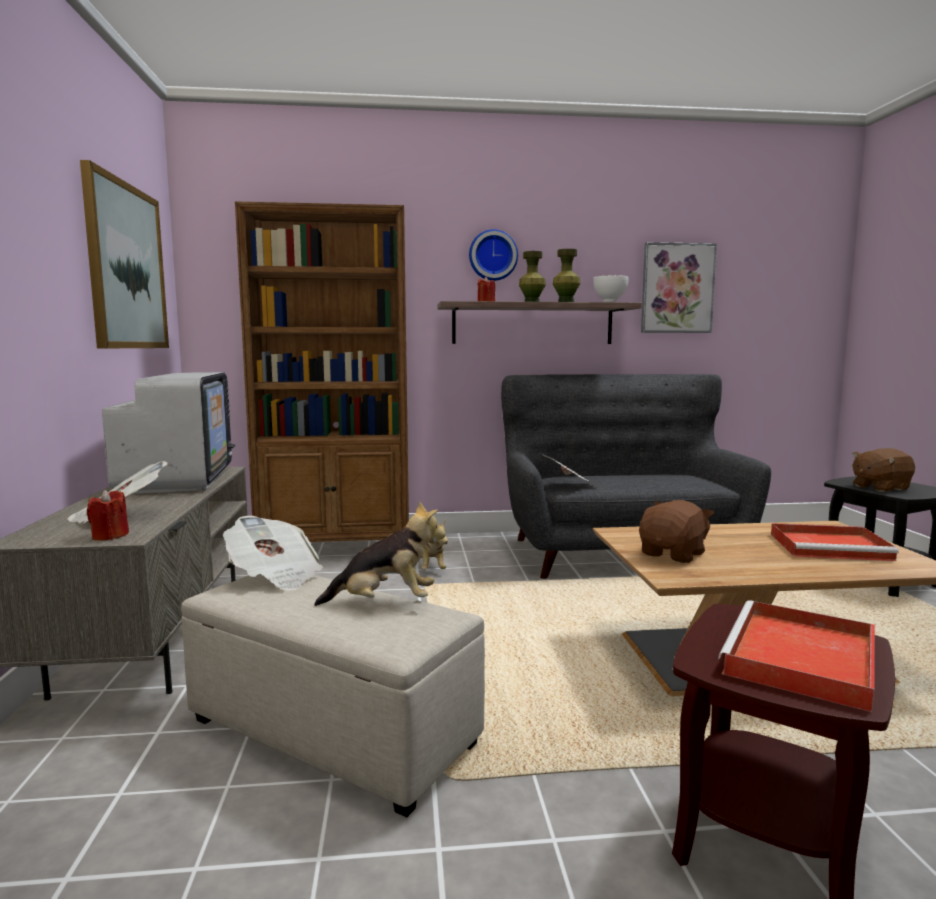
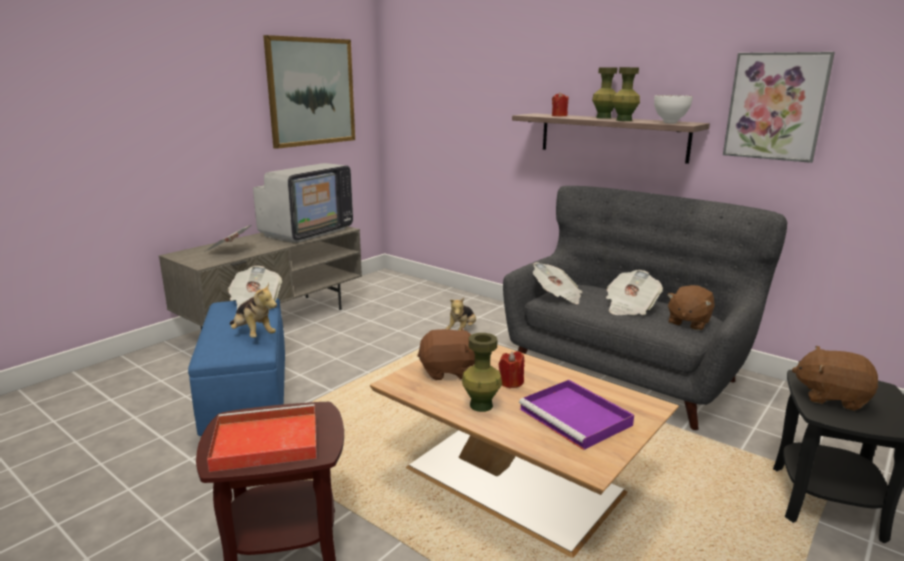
camera: 45 degrees right, 10 degrees up
(110, 536) = (200, 261): red candle -> red candle (511, 382)
(330, 732) = (247, 395): beige ottoman -> blue ottoman
(338, 548) = (442, 298): brown bookcase -> none
(492, 255) = (581, 69): wall clock -> none
(635, 479) = (630, 307): none -> newspaper
(690, 479) = (688, 322): none -> brown plush toy
(770, 564) = (481, 405): none -> green vase
(831, 547) = (577, 418): red tray -> purple tray

